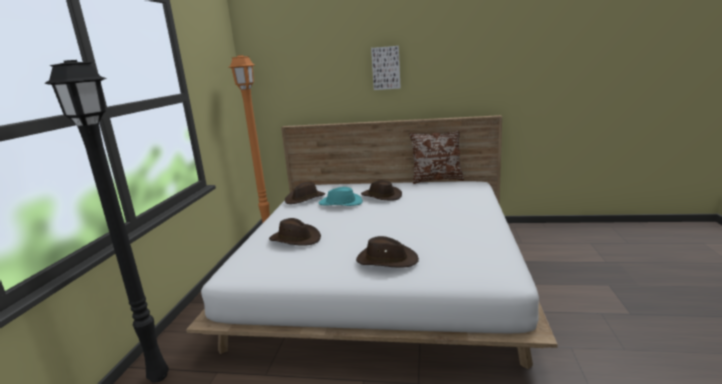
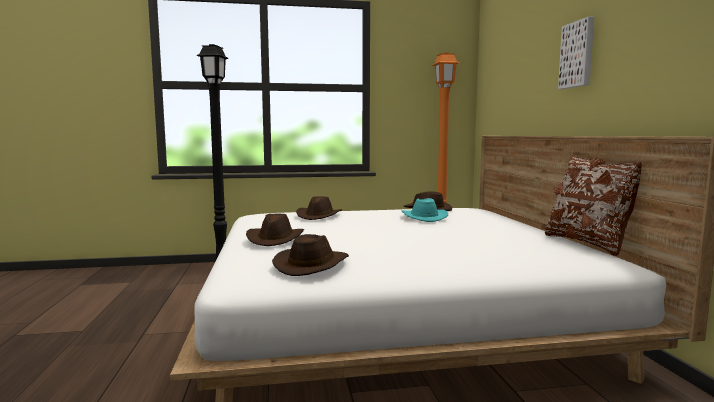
camera: 70 degrees right, 10 degrees down
(381, 196) = (465, 226): brown hat -> brown hat (312, 265)

